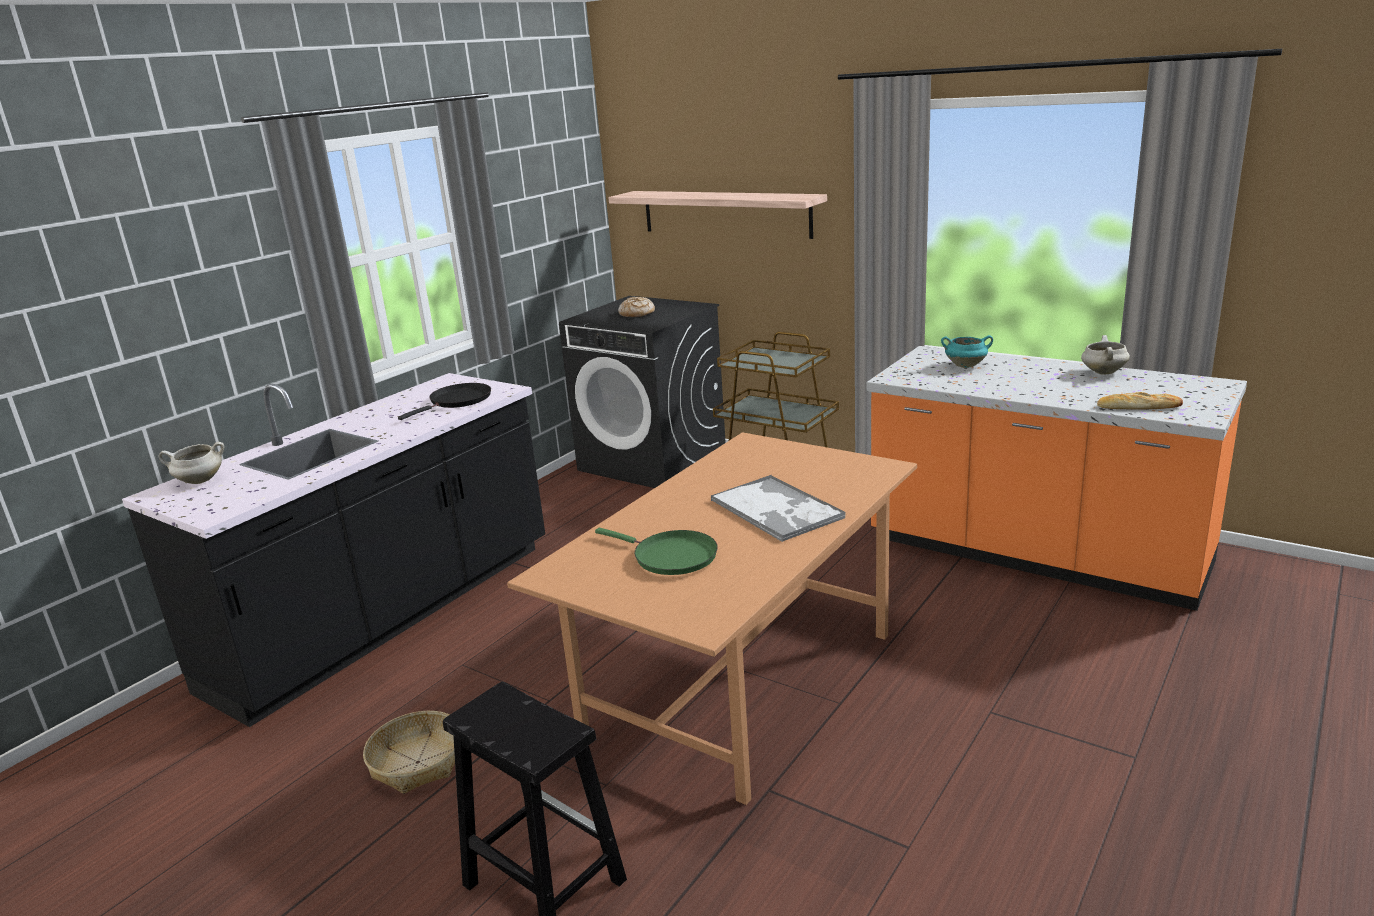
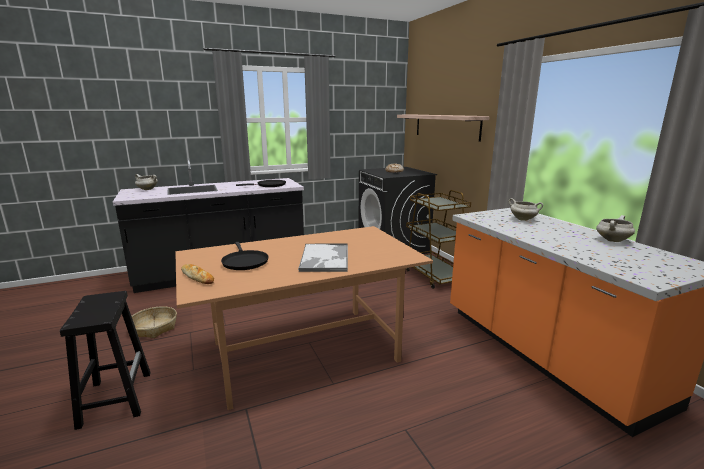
camera: 30 degrees right, 5 degrees down
(670, 556) = (244, 262): green frying pan -> black frying pan
(966, 365) = (523, 219): turquoise cooking pot -> white cooking pot
(1138, 407) = (605, 262): bread -> bread (197, 277)

